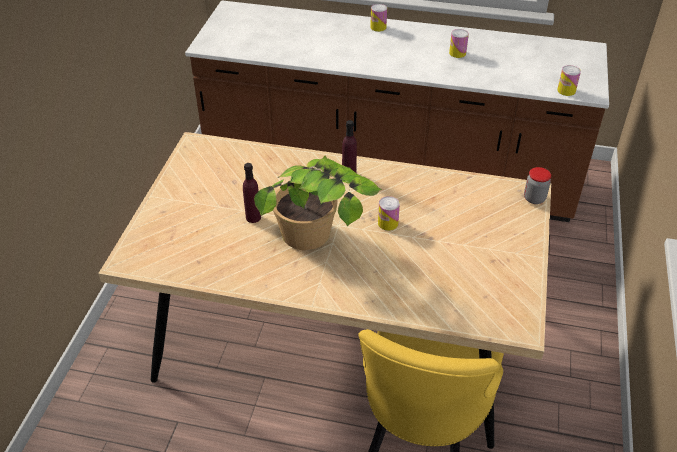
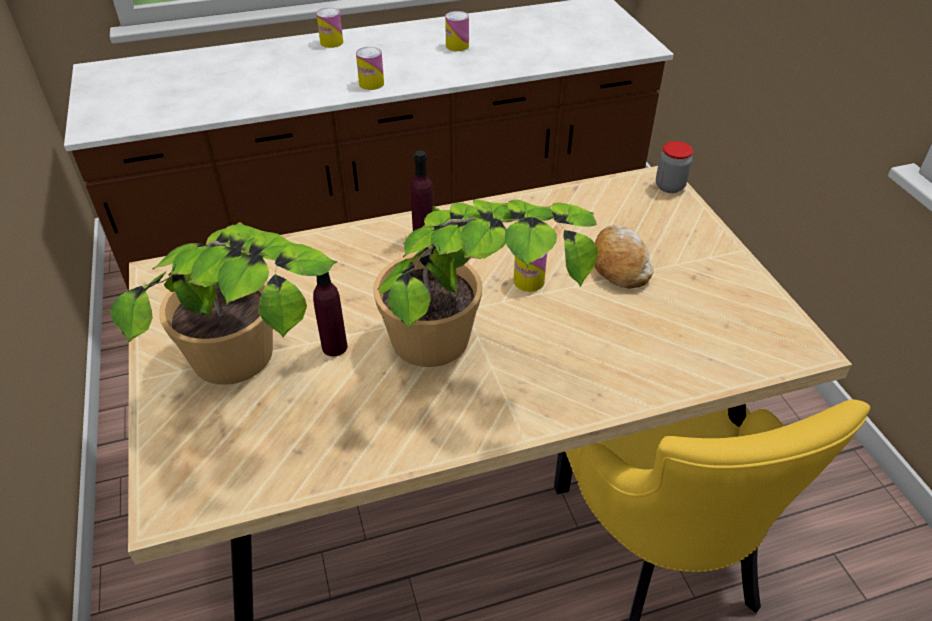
camera: 30 degrees left, 0 degrees up
(202, 218) = (253, 380): none -> potted plant
(452, 235) = (619, 264): none -> bread
(566, 90) = (616, 52): can -> can (371, 83)

